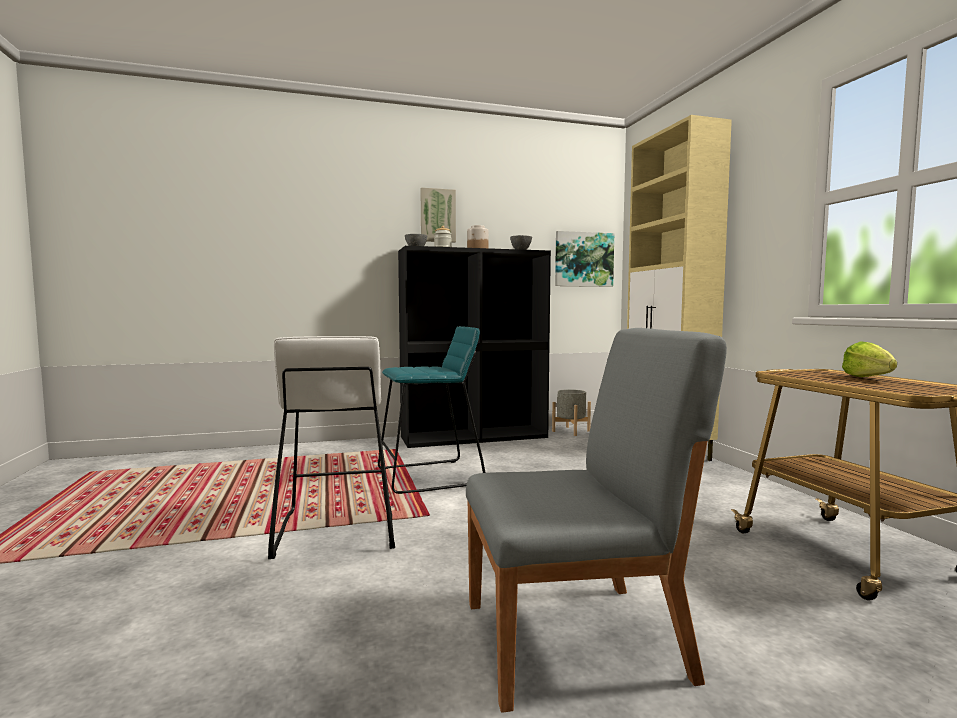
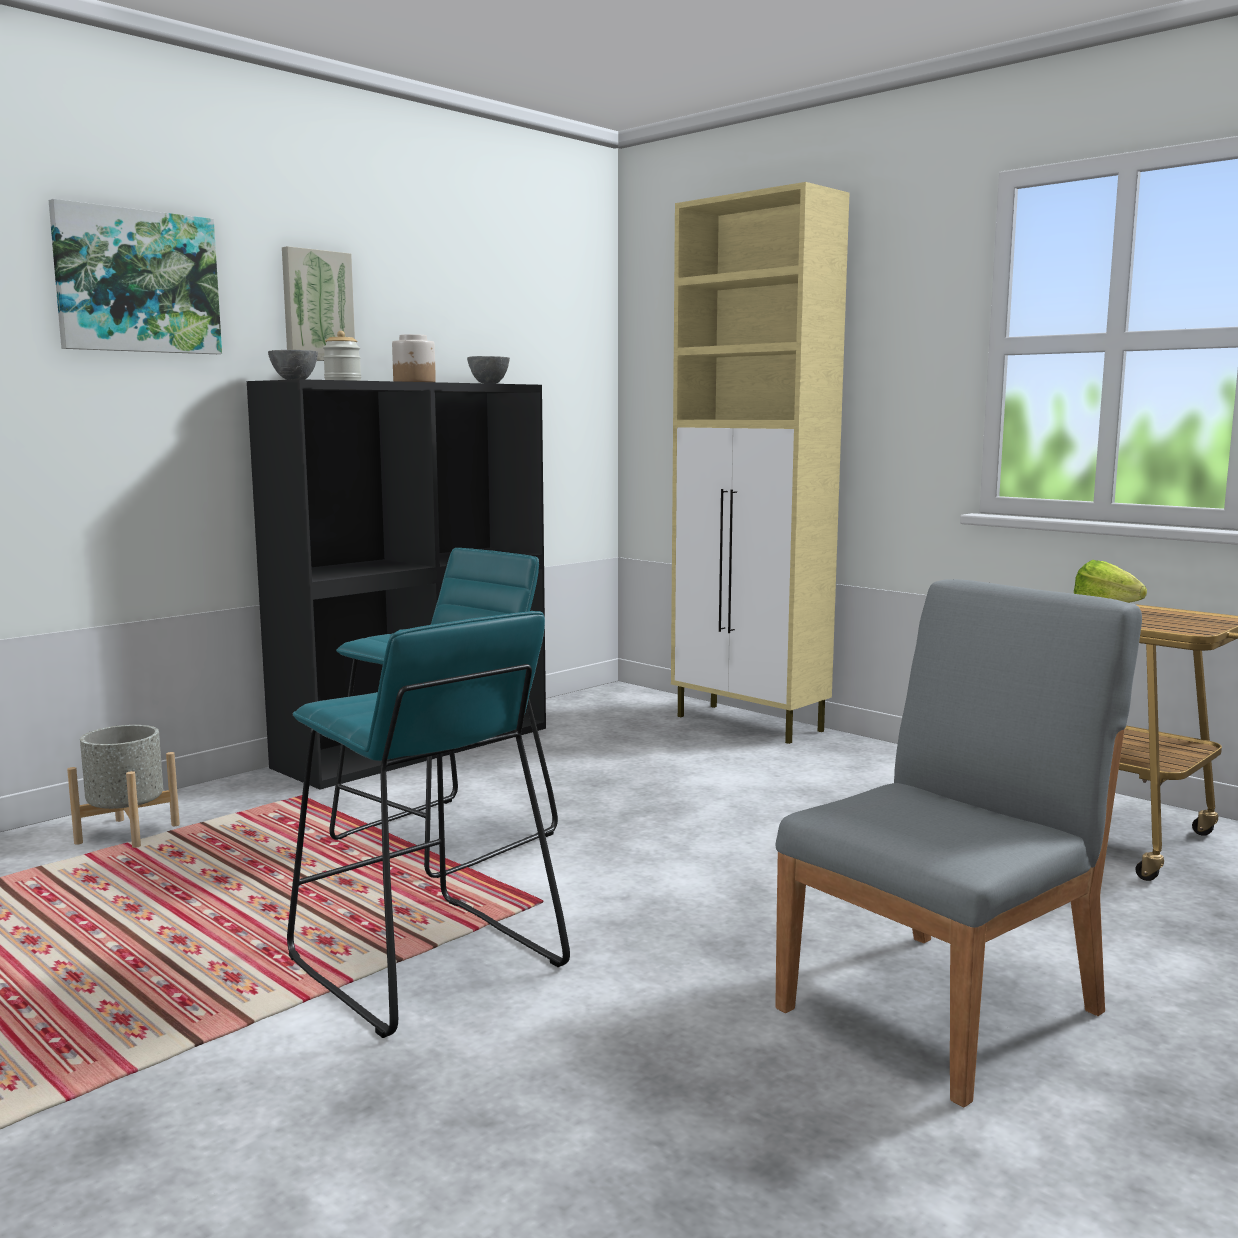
camera: 30 degrees left, 5 degrees up
(335, 530) = (423, 963): white stool -> turquoise stool
(571, 431) = (567, 710): grey planter -> grey planter (128, 833)
(583, 259) = (562, 392): picture -> picture (137, 282)

